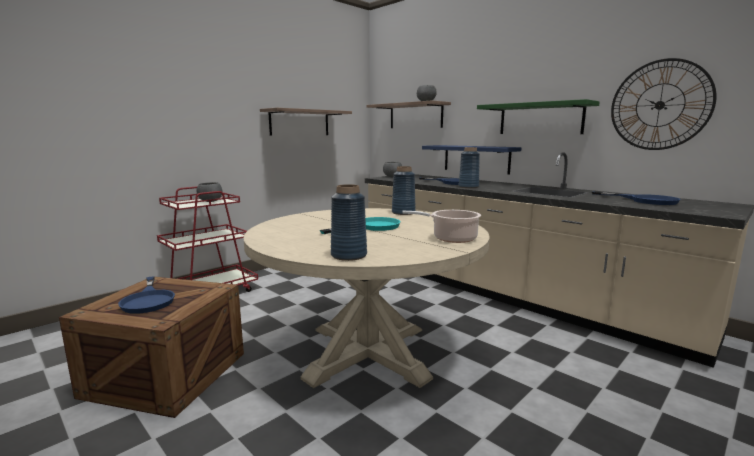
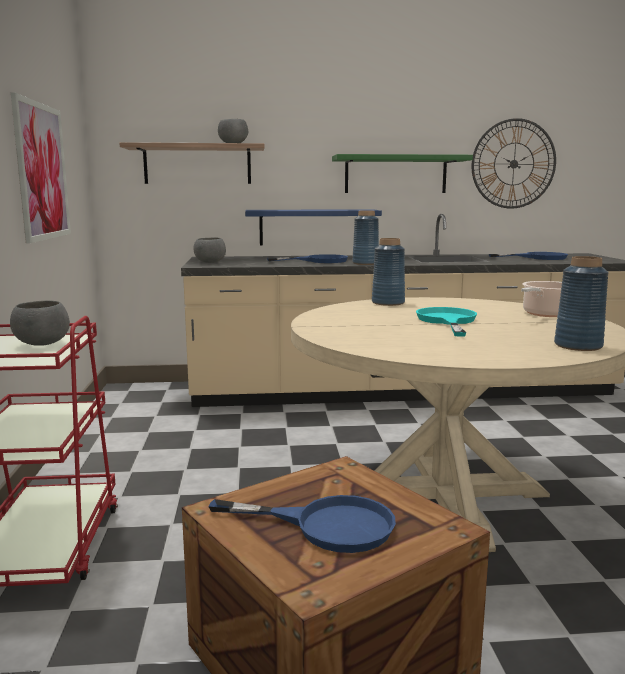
camera: 50 degrees left, 0 degrees up
(299, 123) = (42, 172): shelf -> picture

